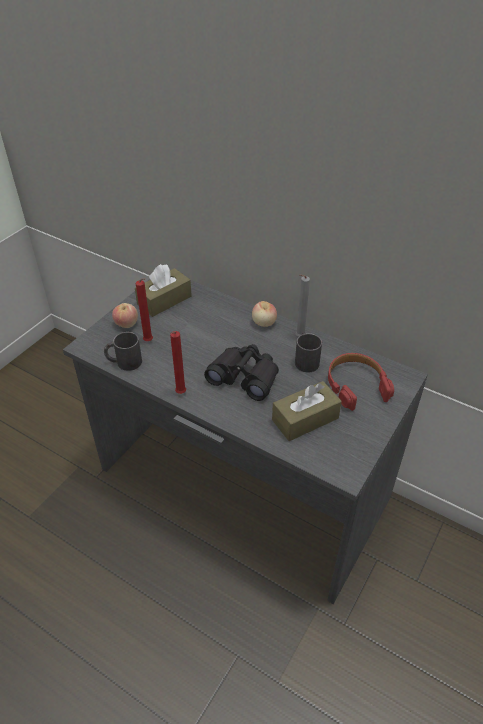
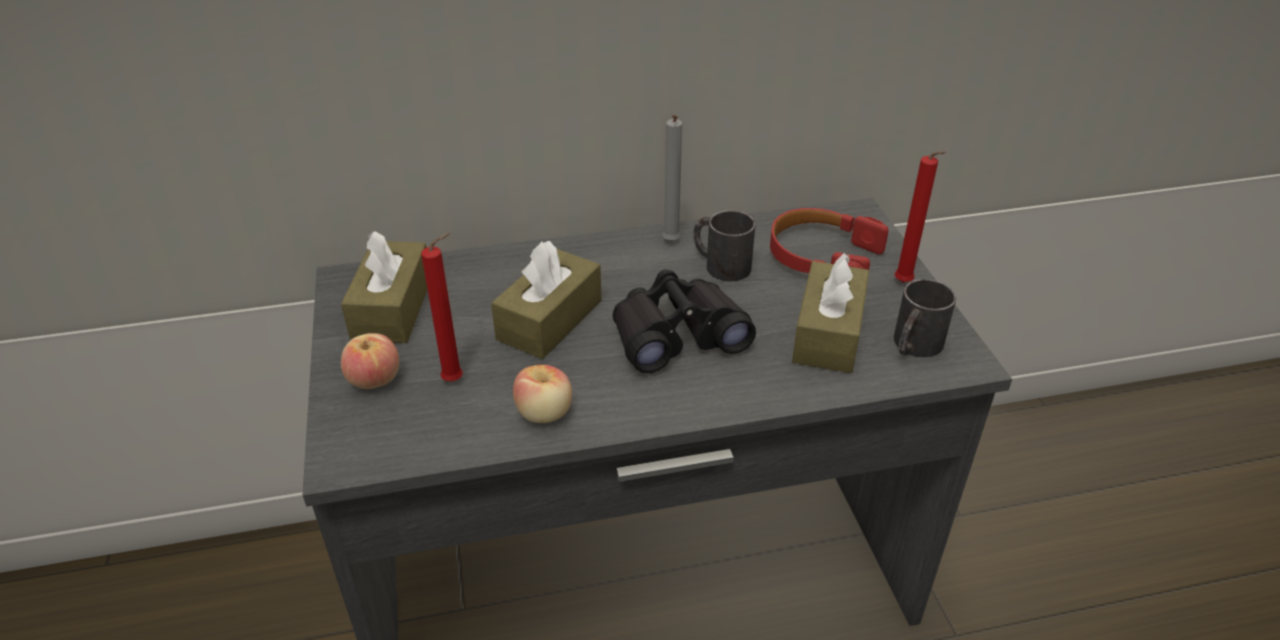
camera: 45 degrees left, 5 degrees down
(124, 362) = (457, 437): black mug -> black mug (913, 346)
(180, 394) = (620, 419): red candle -> red candle (905, 284)
(208, 339) = (549, 320): none -> brown tissue box
(264, 323) = (597, 252): apple -> apple (544, 413)

